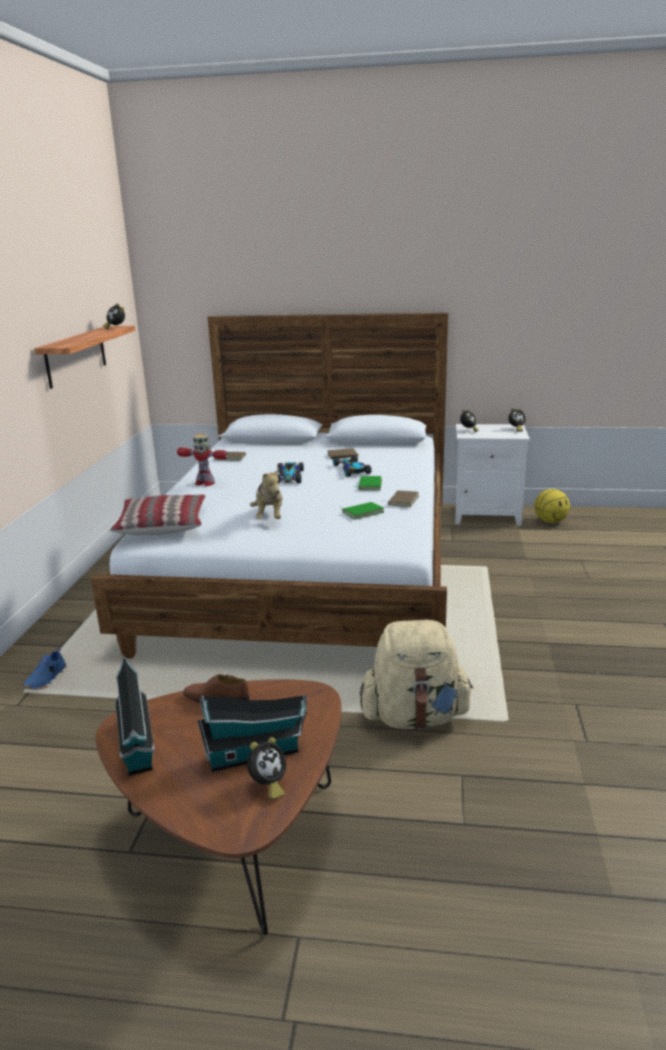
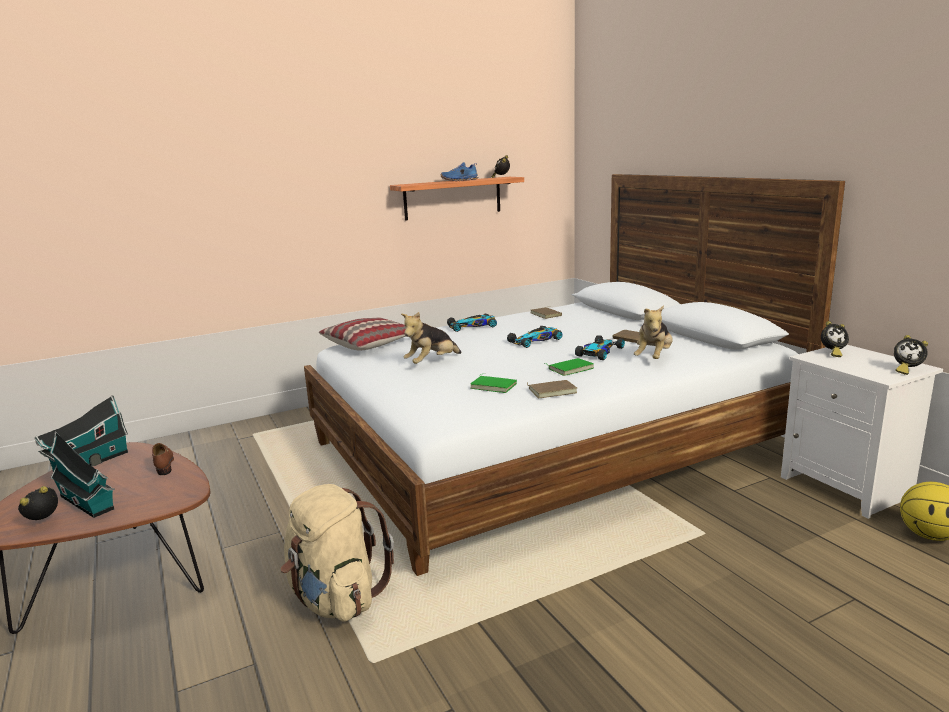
camera: 55 degrees right, 5 degrees down
(47, 679) = (272, 434): blue shoe -> blue shoe (460, 180)
(204, 483) = (473, 326): toy robot -> toy car
(268, 785) = (45, 521): alarm clock -> alarm clock turned 120 degrees clockwise
(390, 462) = (654, 358): none -> plush toy

